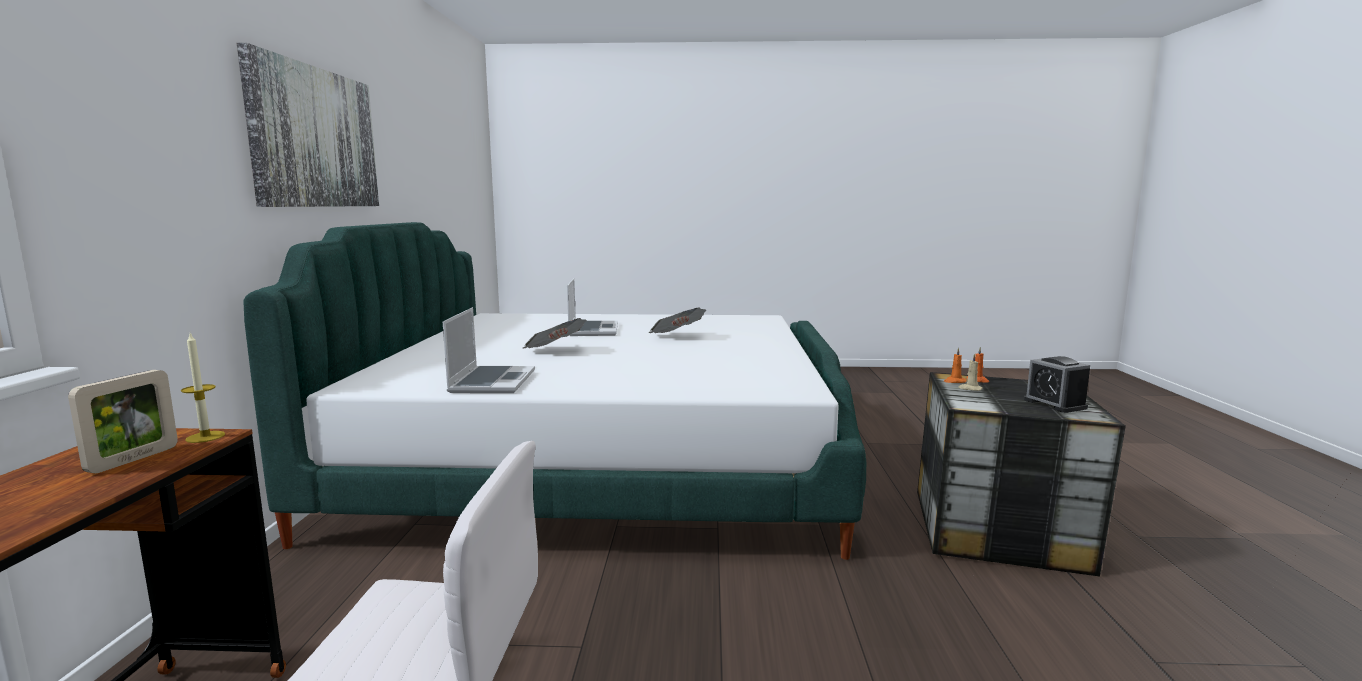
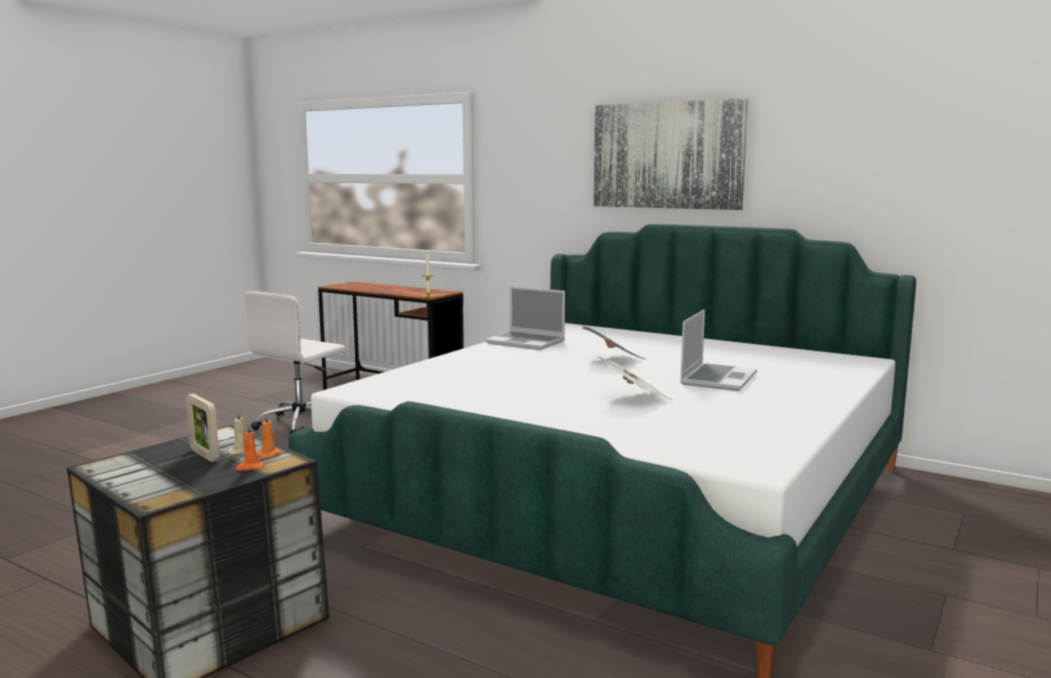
camera: 120 degrees right, 0 degrees up
(133, 459) = (414, 292): picture frame -> picture frame (204, 455)
(592, 330) = (717, 379): laptop -> laptop turned 90 degrees counterclockwise
(1054, 404) = (143, 464): alarm clock -> none

